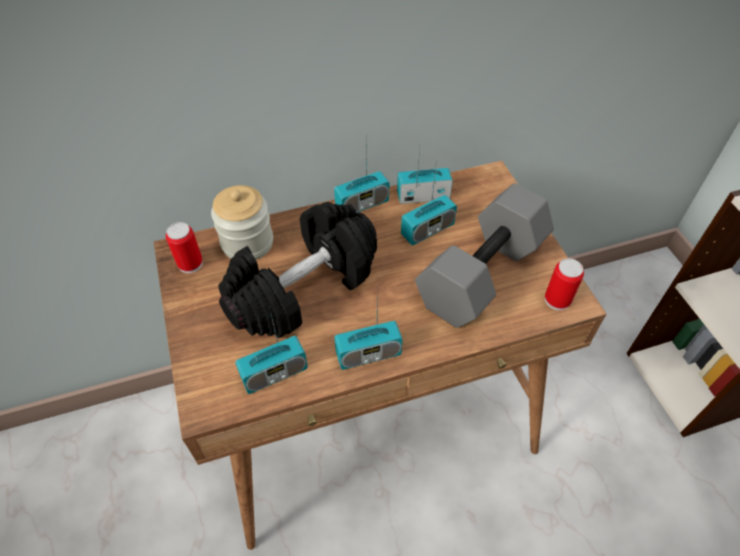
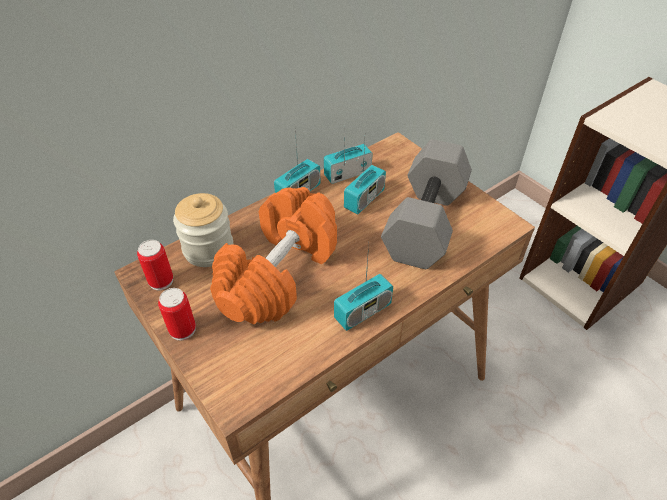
camera: 20 degrees left, 5 degrees down
(274, 373) = (287, 352): radio -> none
(304, 287) = (278, 272): black dumbbell -> orange dumbbell
(557, 300) = (493, 226): can -> can (182, 329)

